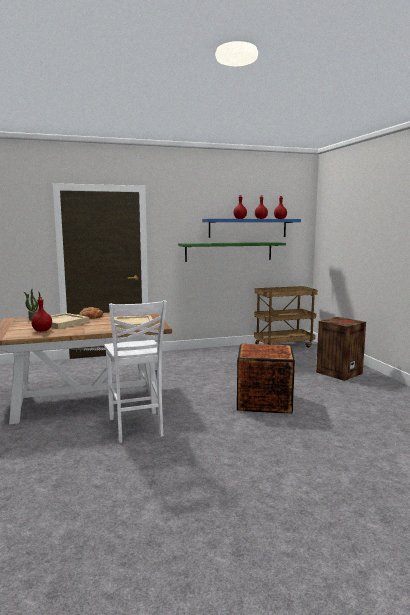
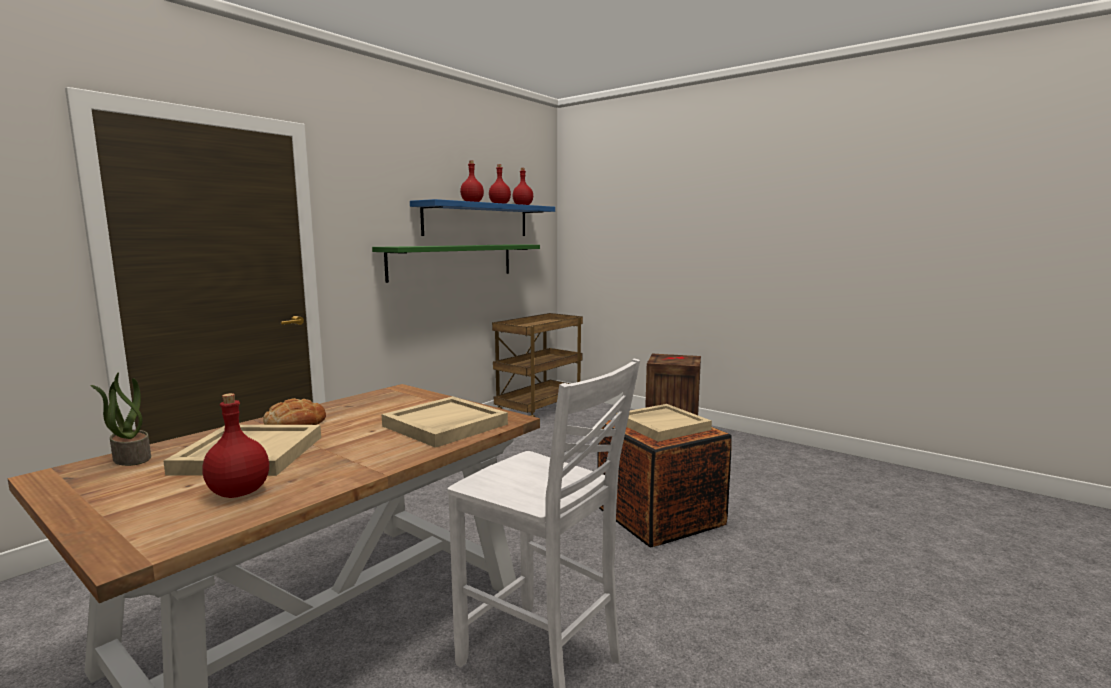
camera: 35 degrees left, 0 degrees up
(267, 350) = (662, 425): none -> beige tray

